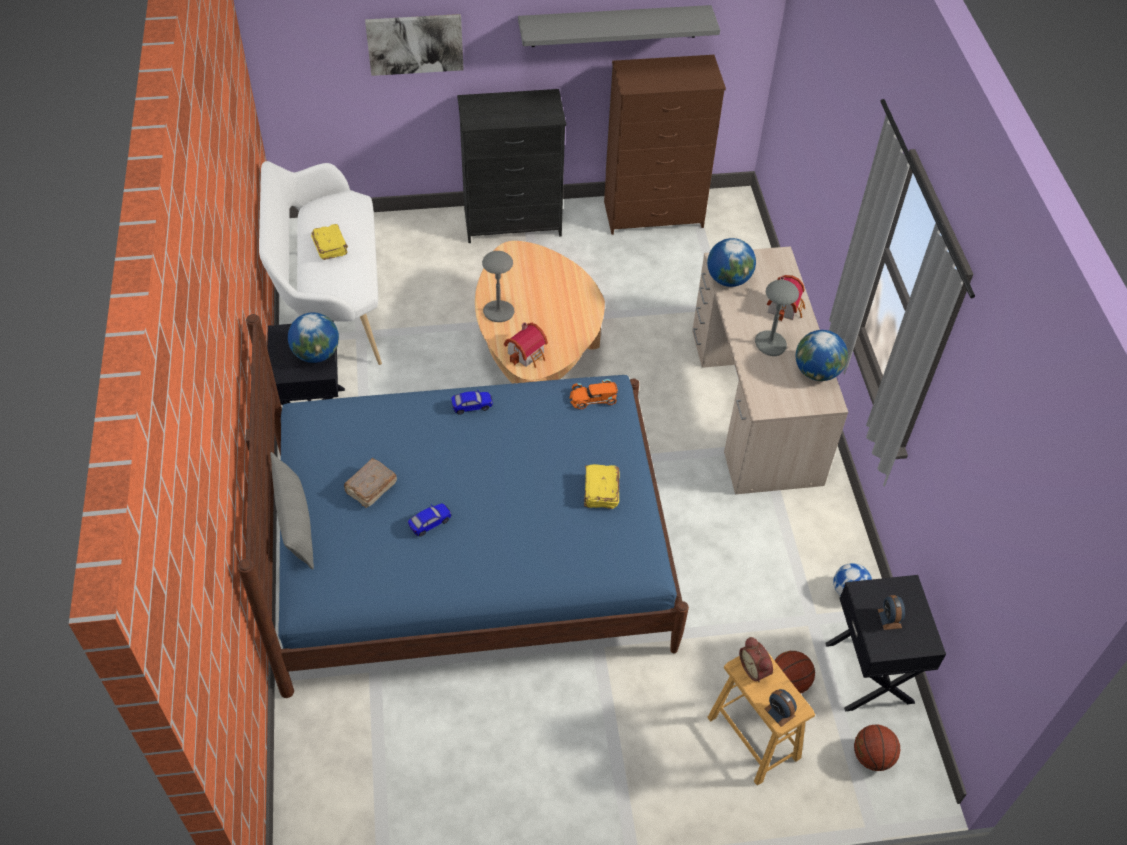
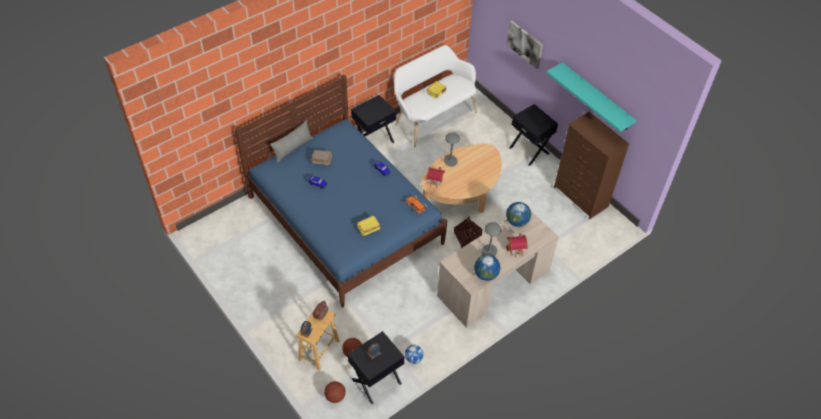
camera: 60 degrees right, 0 degrees up
(316, 354) = (375, 115): globe -> none
(512, 222) = (529, 150): black dresser -> black nightstand
(614, 26) = (596, 97): grey shelf -> turquoise shelf
(640, 394) = (466, 238): none -> basket

